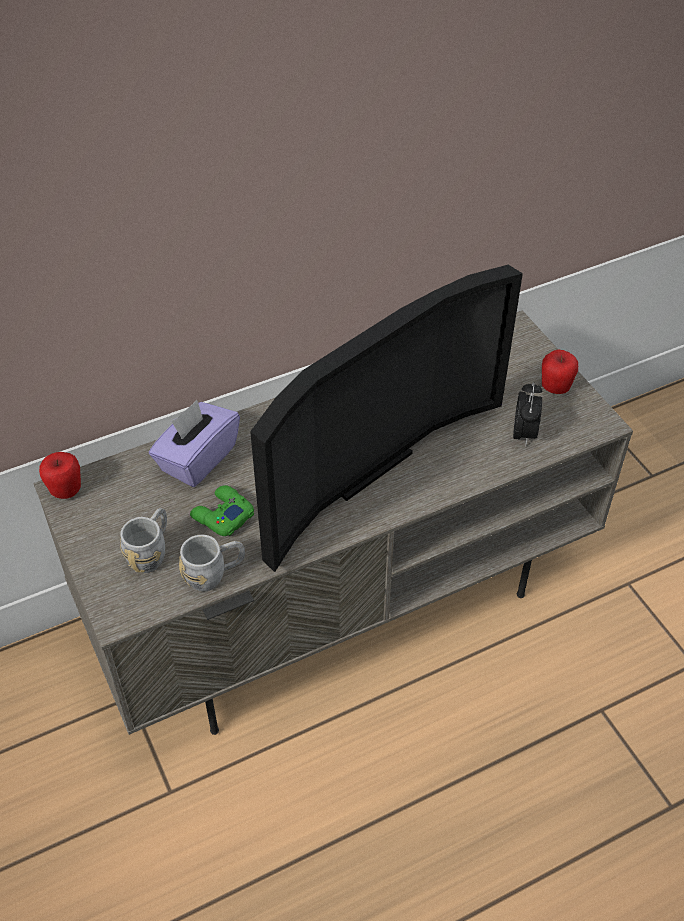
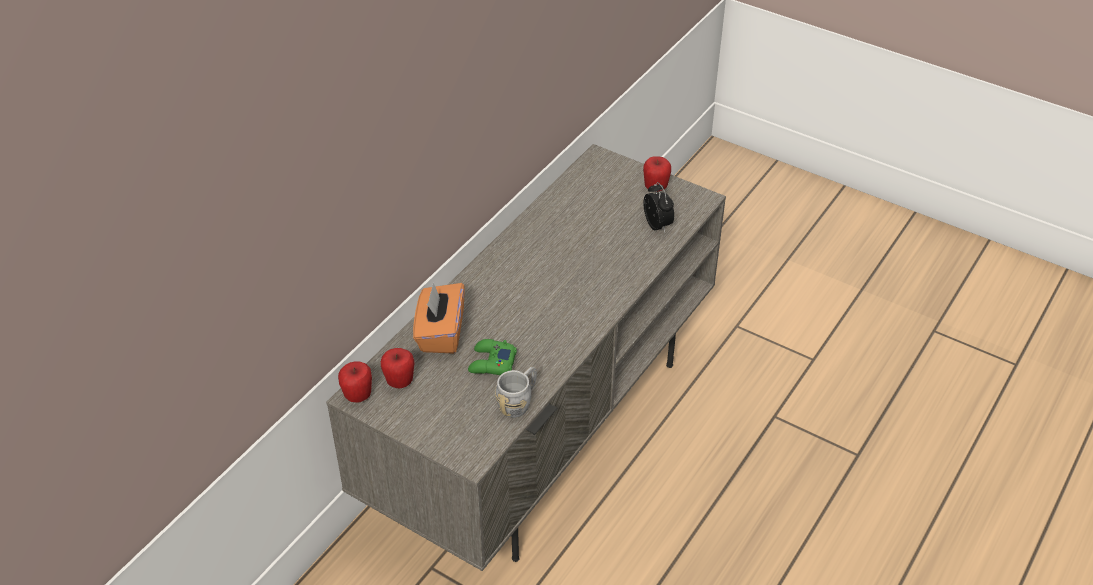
camera: 30 degrees left, 5 degrees down
(116, 494) = (399, 382): none -> apple
(151, 552) = (460, 408): grey mug -> none
(197, 459) = (440, 333): purple tissue box -> orange tissue box
(360, 463) = (561, 288): television -> none

